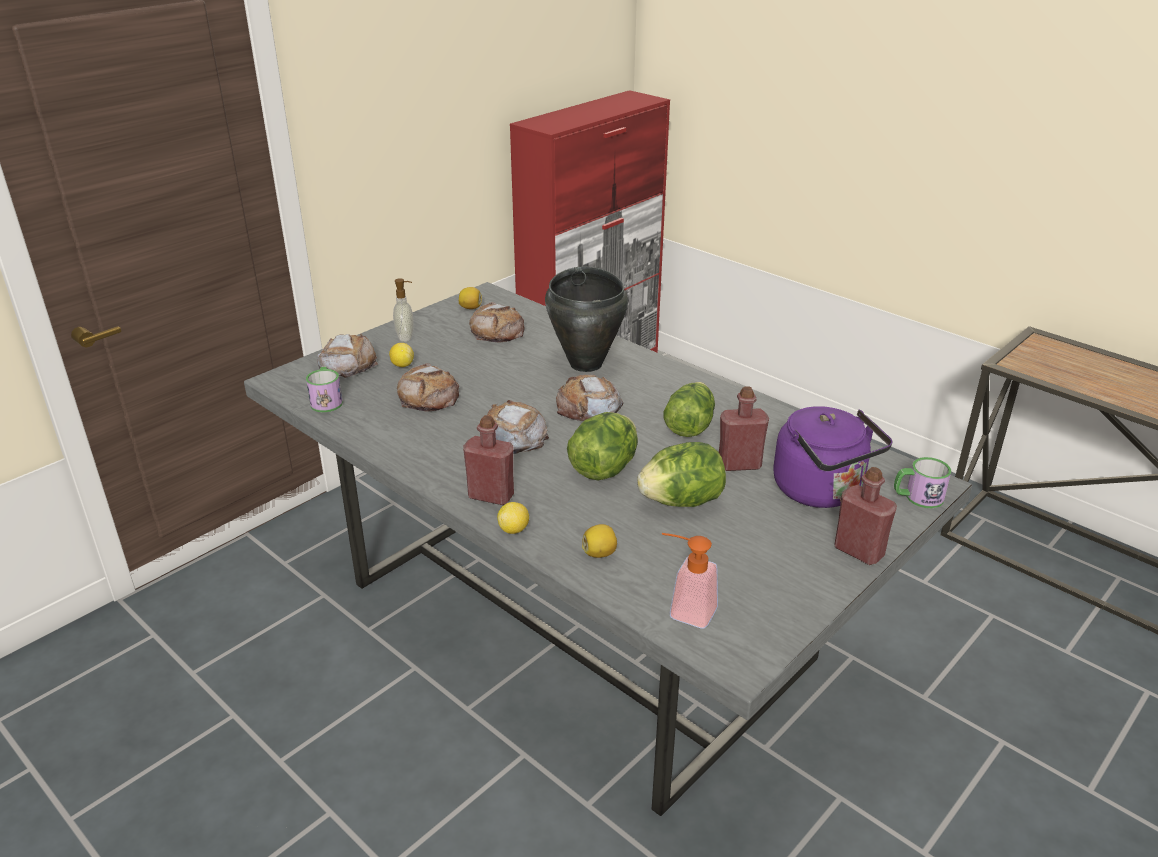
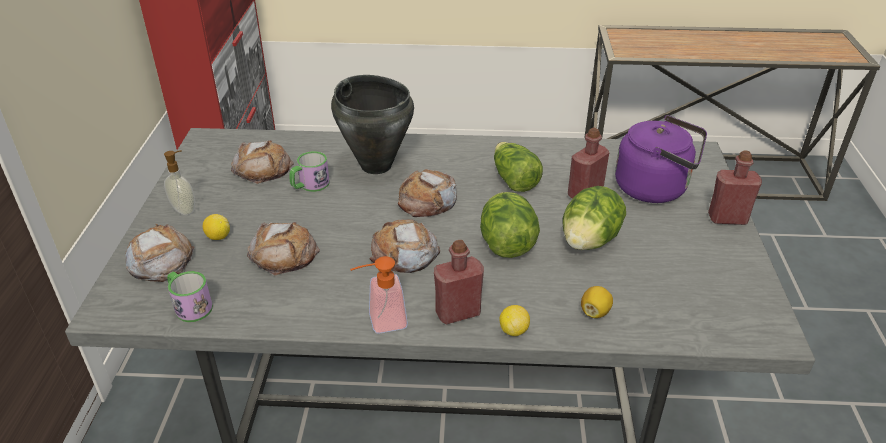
camera: 40 degrees left, 5 degrees up
(470, 308) = (209, 157): lemon -> none
(684, 610) = (700, 320): soap dispenser -> soap dispenser (380, 322)
(917, 497) = (705, 165): mug -> mug (310, 185)

